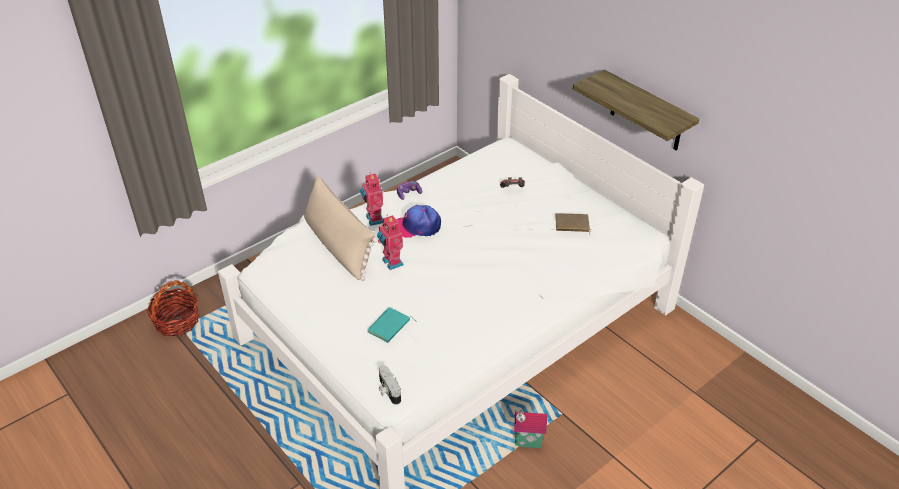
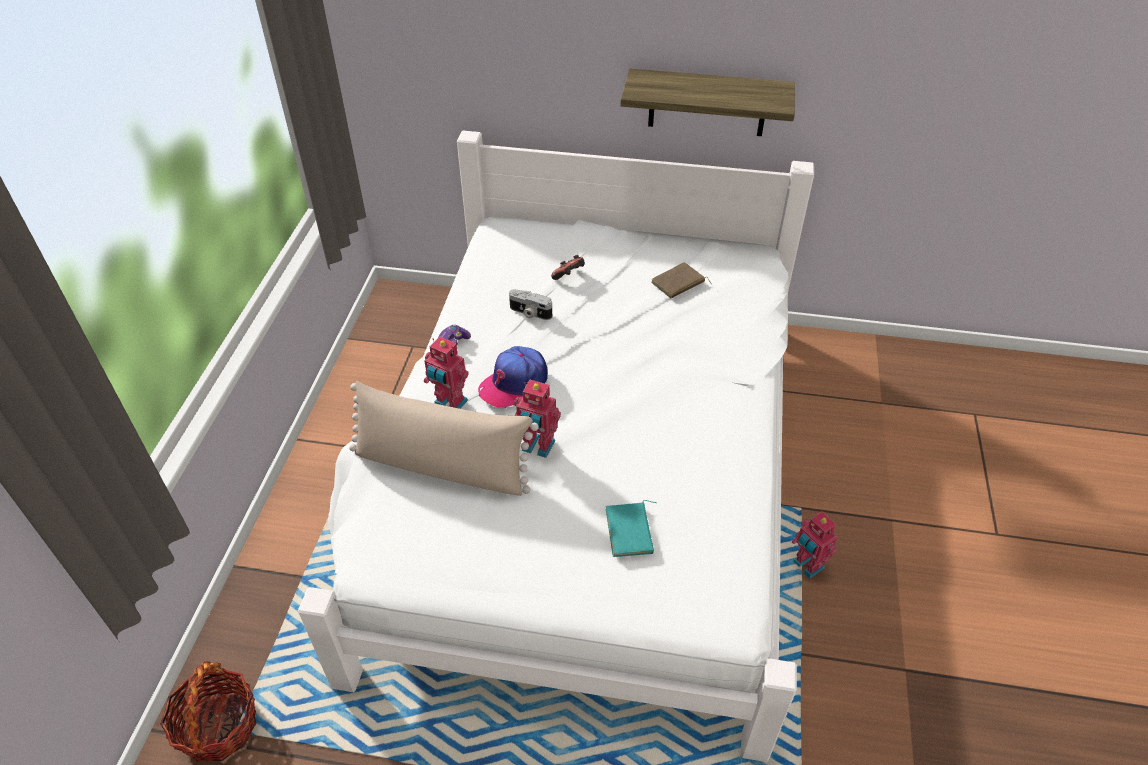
camera: 40 degrees left, 5 degrees up
(388, 391) = (722, 615): camera -> camera (530, 313)
(528, 444) = (806, 566): toy house -> toy robot

